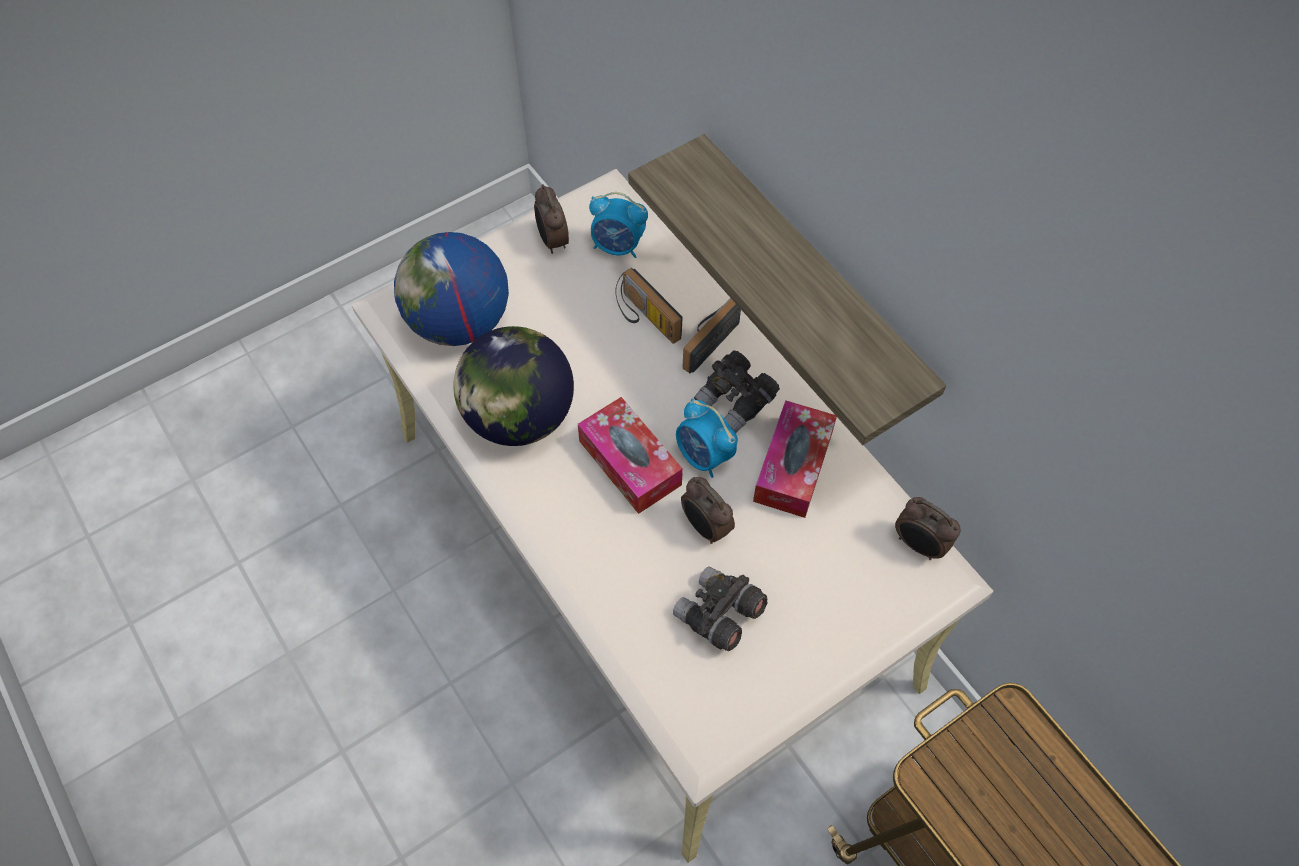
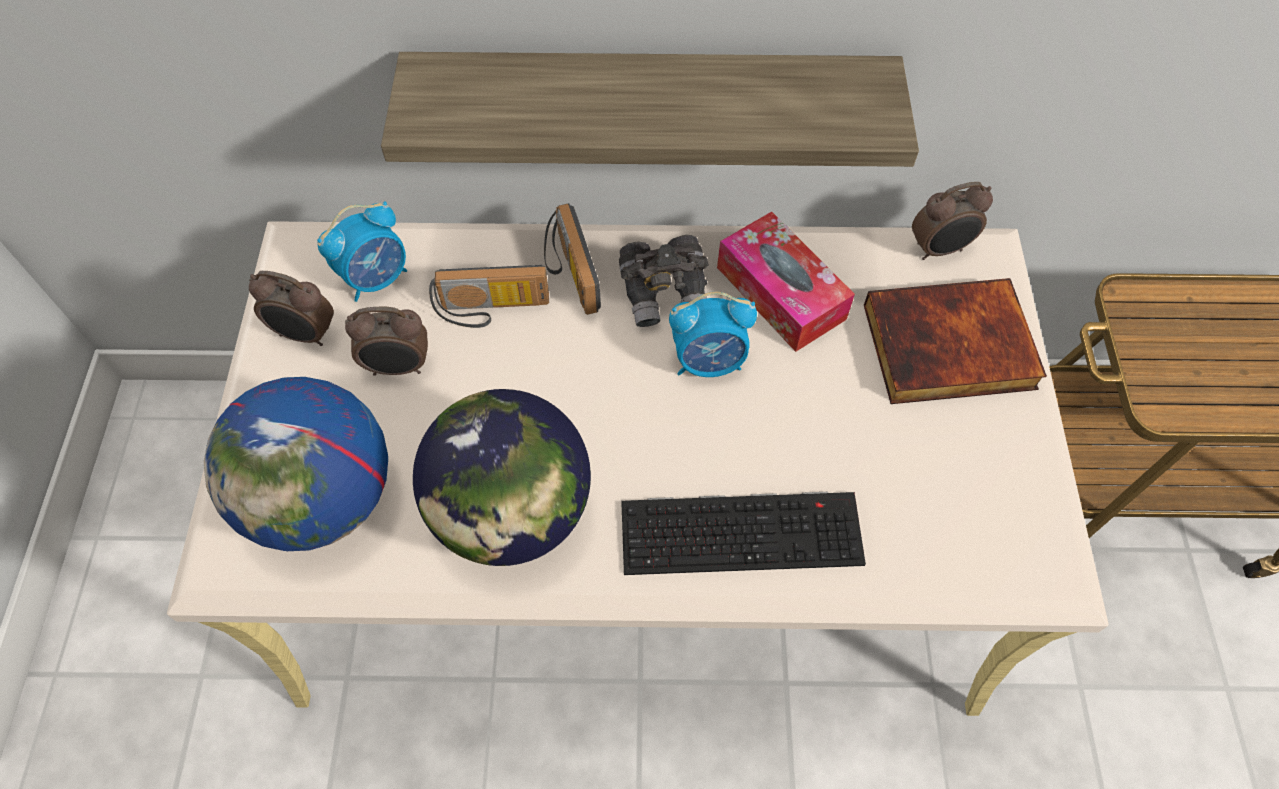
camera: 55 degrees left, 0 degrees up
(597, 544) = (743, 530): none -> keyboard
(630, 463) = (663, 435): tissue box -> none
(705, 527) = (796, 413): alarm clock -> alarm clock (399, 367)
(718, 615) = (909, 464): grey binoculars -> none
(833, 594) = (948, 349): none -> book

